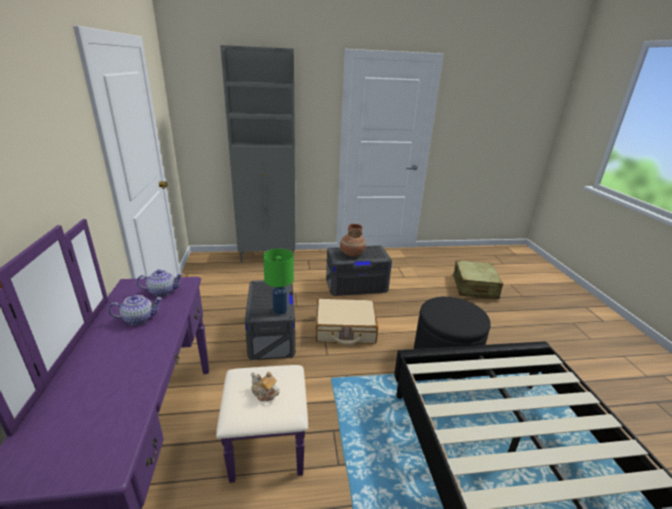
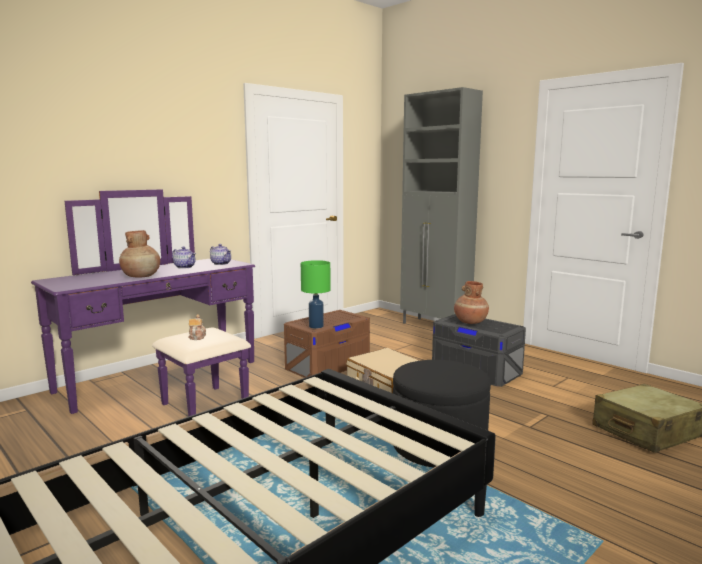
camera: 55 degrees right, 15 degrees down
(143, 367) = (141, 276): none -> brown vase
(272, 334) = (328, 365): grey storage box -> brown storage box

